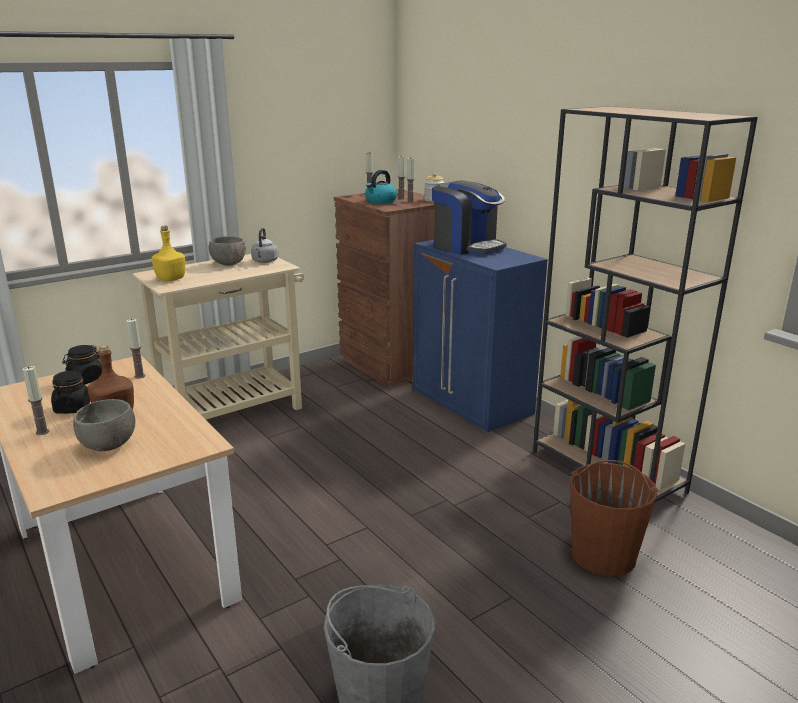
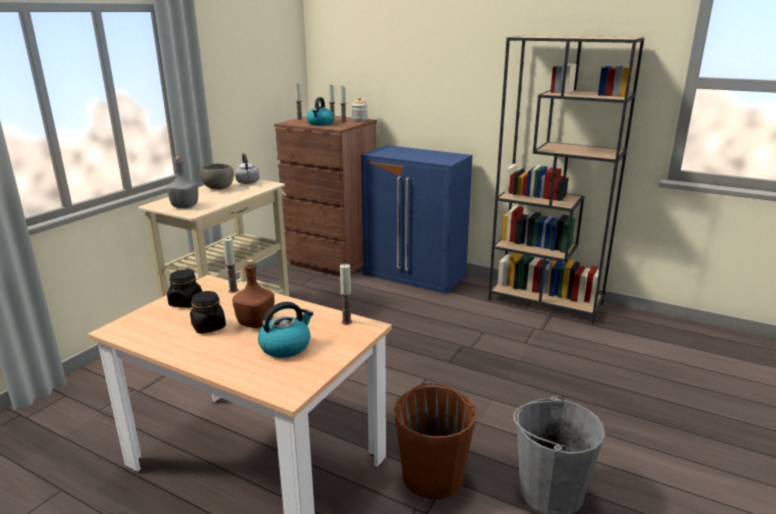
camera: 25 degrees left, 0 degrees up
(42, 432) = (208, 351): candle -> candle (346, 322)
(108, 445) = (286, 346): grey bowl -> kettle
(170, 279) = (184, 206): yellow bottle -> grey bottle
(467, 246) = (404, 152): coffee machine -> none
(603, 554) = (591, 353): brown bucket -> brown bucket (432, 475)

